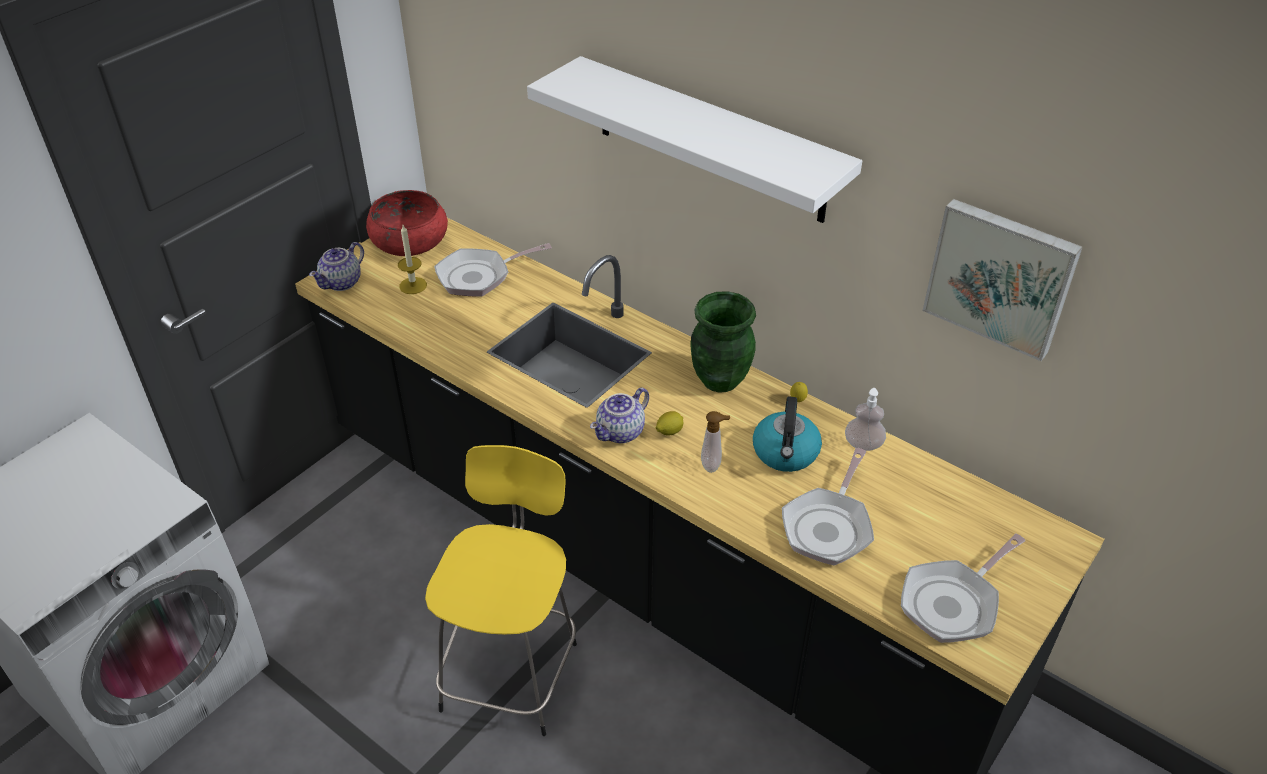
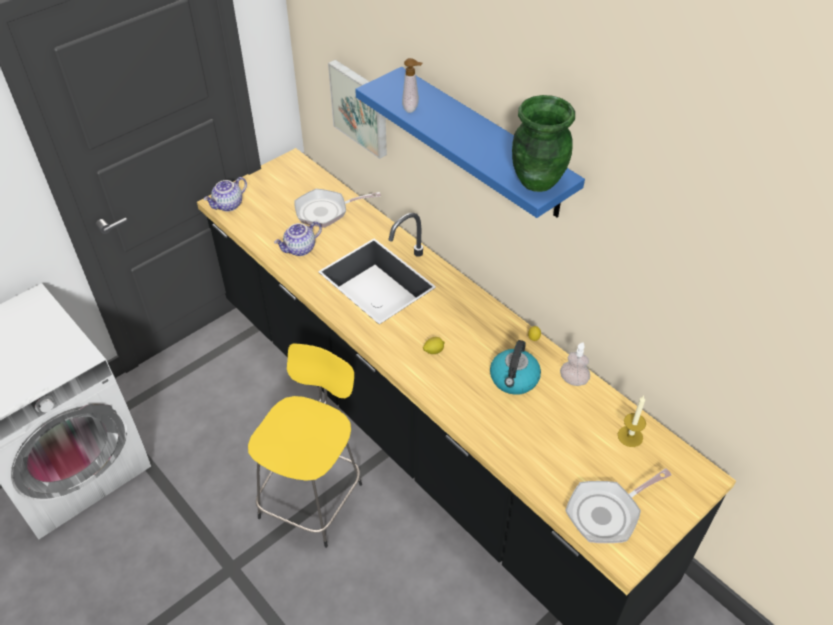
camera: 10 degrees right, 5 degrees up
(409, 241) = (283, 177): red bowl -> none
(413, 285) = (277, 213): candle -> candle (630, 436)
(621, 433) = (398, 347): teapot -> teapot (300, 249)
(710, 140) = (484, 143): white shelf -> blue shelf
(713, 465) = (458, 381): soap dispenser -> soap dispenser (412, 109)
(719, 379) = (480, 315): green vase -> green vase (537, 180)
(828, 526) = (531, 441): frying pan -> none
(1001, 276) = (675, 281): picture -> picture (361, 107)

